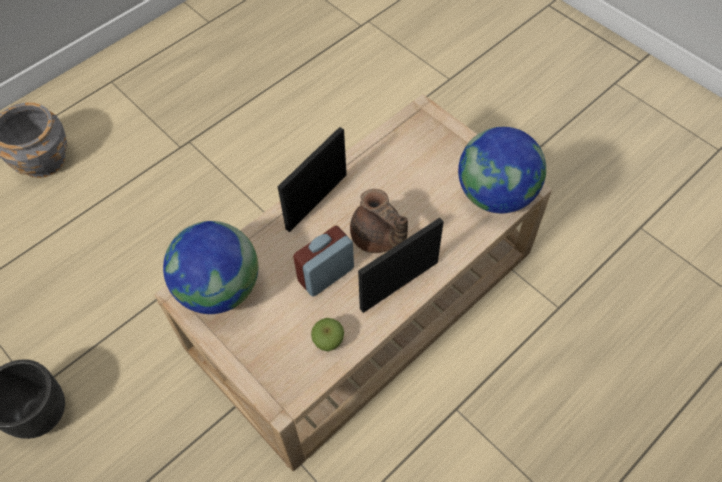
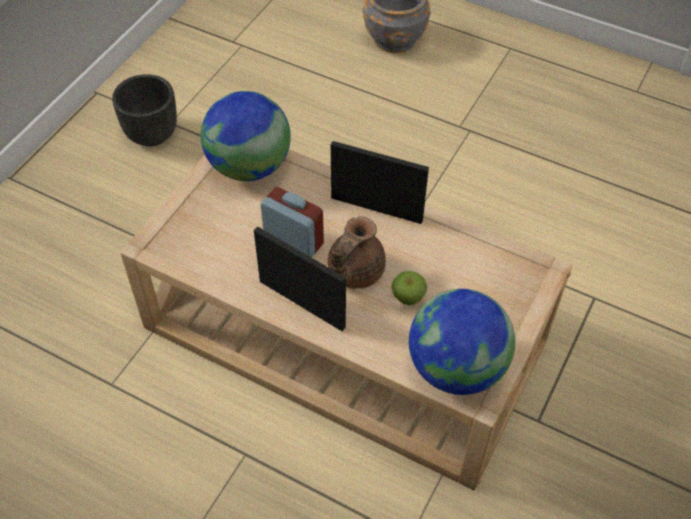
camera: 70 degrees right, 5 degrees down
(328, 342) = (220, 263): apple -> apple (408, 298)

